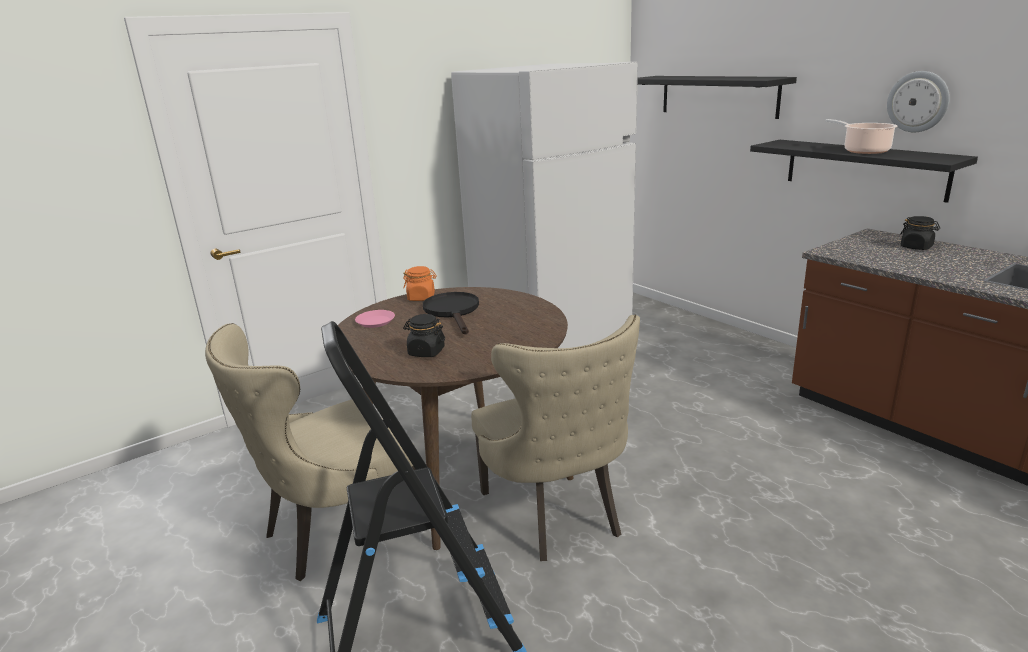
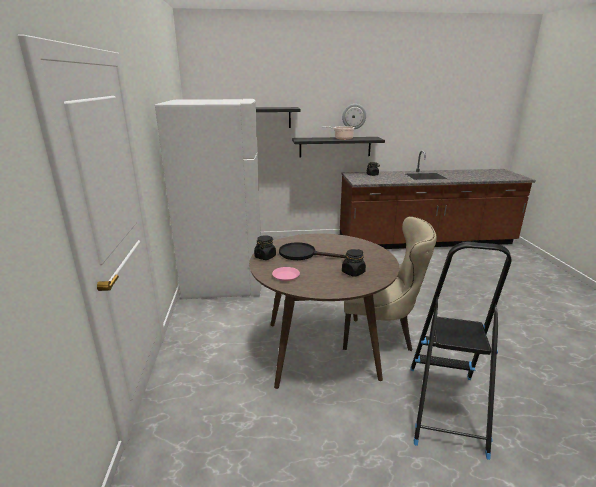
camera: 60 degrees left, 0 degrees up
(335, 531) = (334, 416): beige chair -> none
(421, 297) = (265, 256): orange jar -> black jar

